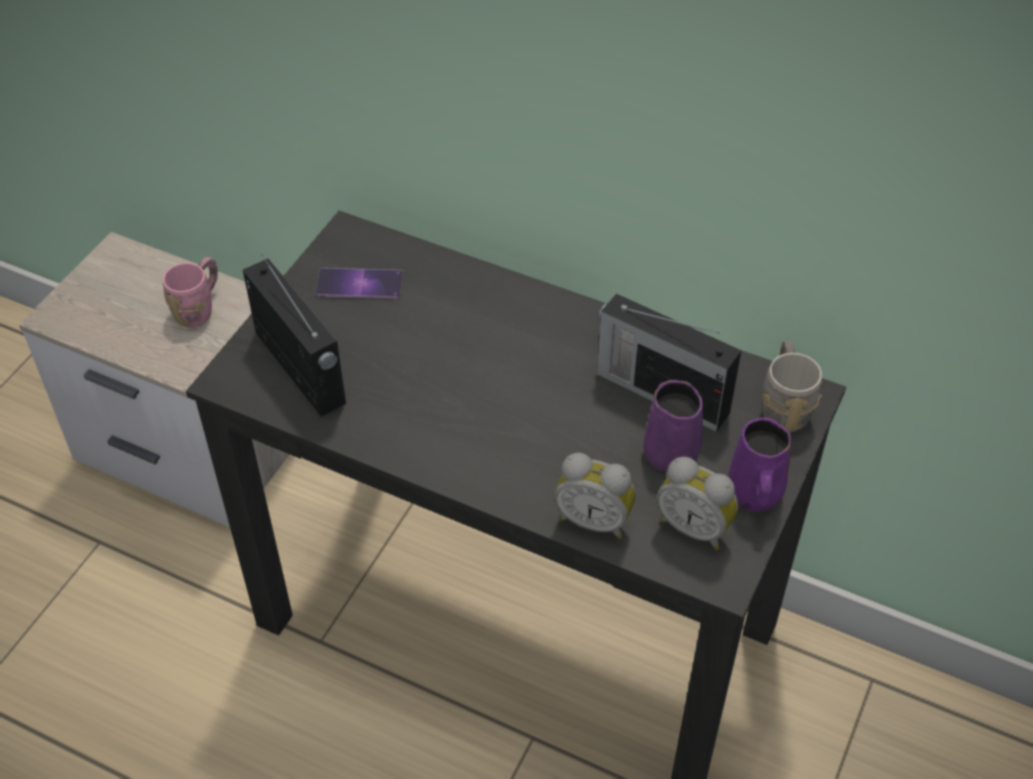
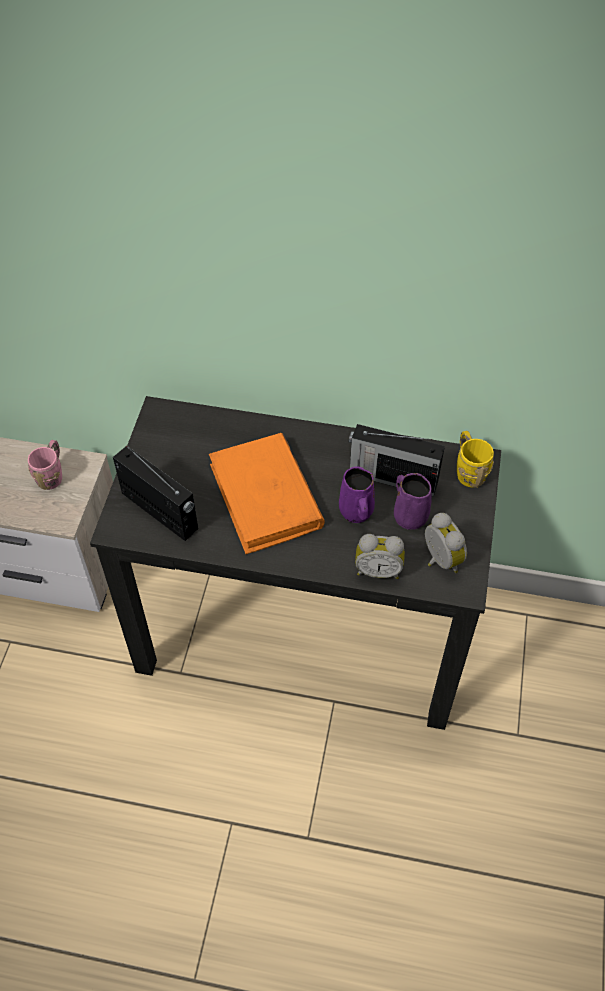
camera: 15 degrees left, 5 degrees up
(359, 284) = (178, 445): phone -> none
(461, 380) = (265, 496): none -> orange book
(695, 527) = (439, 560): alarm clock -> alarm clock turned 135 degrees counterclockwise
(754, 495) = (468, 532): purple mug -> purple mug (356, 512)
(784, 405) = (468, 470): grey mug -> yellow mug

